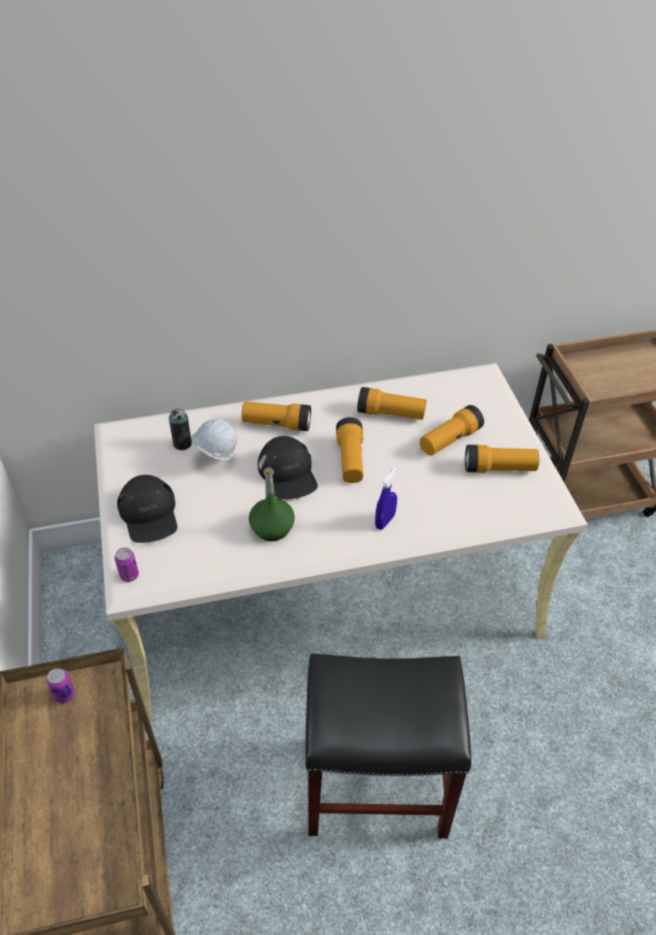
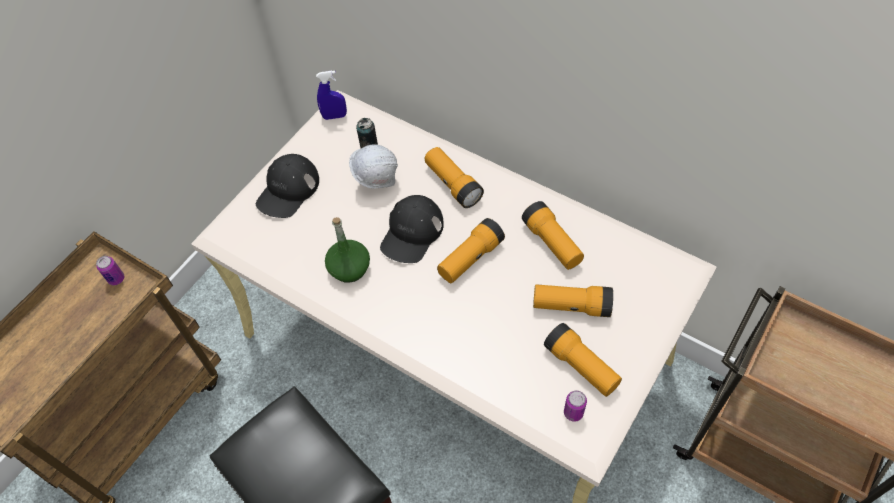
camera: 50 degrees right, 10 degrees up
(129, 575) = (227, 227): can -> can (573, 413)
(385, 521) = (432, 332): blue spray bottle -> blue spray bottle (334, 116)

